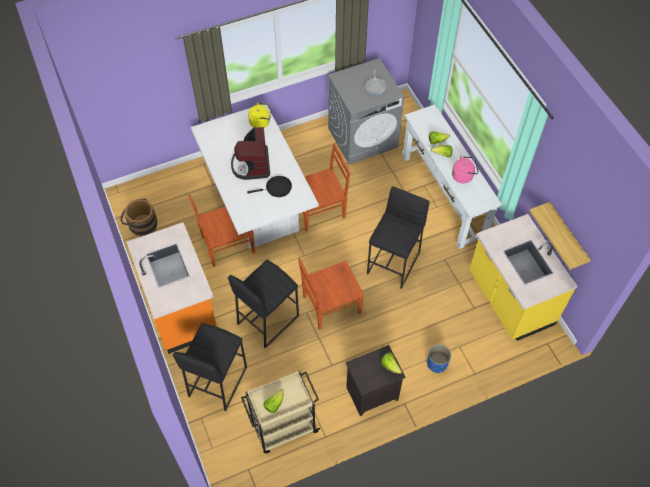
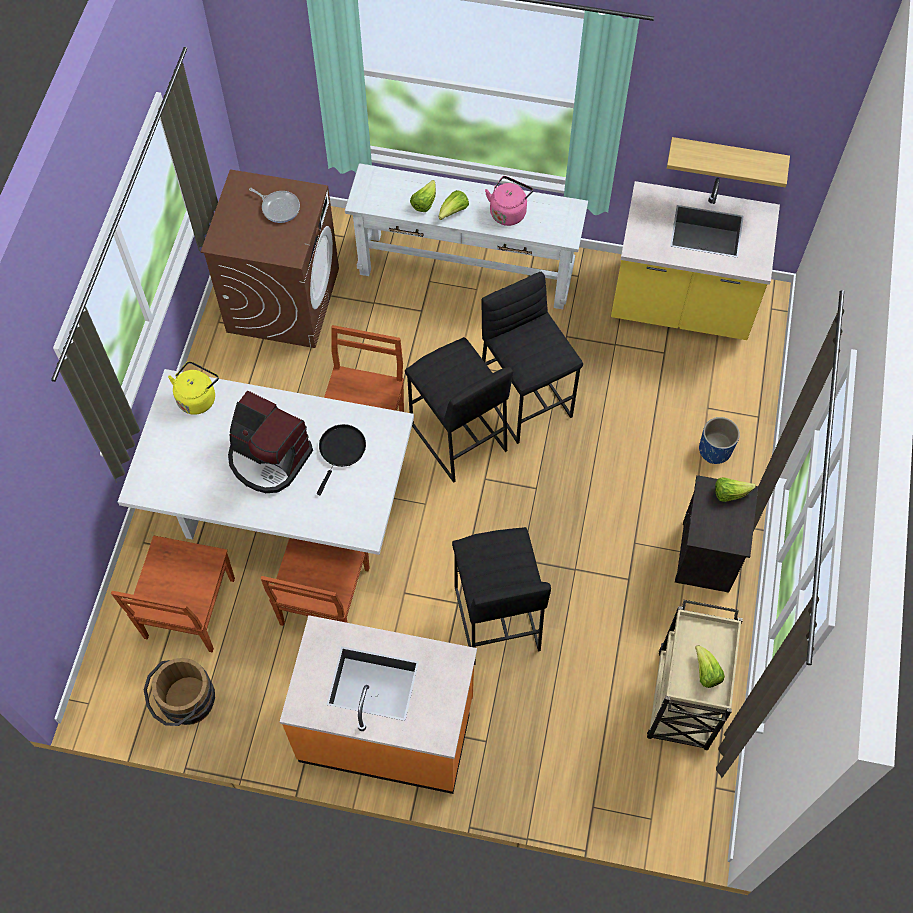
camera: 55 degrees left, 5 degrees up
(217, 381) = (548, 749): black stool -> black stool (457, 437)
(330, 305) = (533, 522): brown chair -> brown chair (188, 610)
(363, 137) = (283, 299): grey washing machine -> brown washing machine

